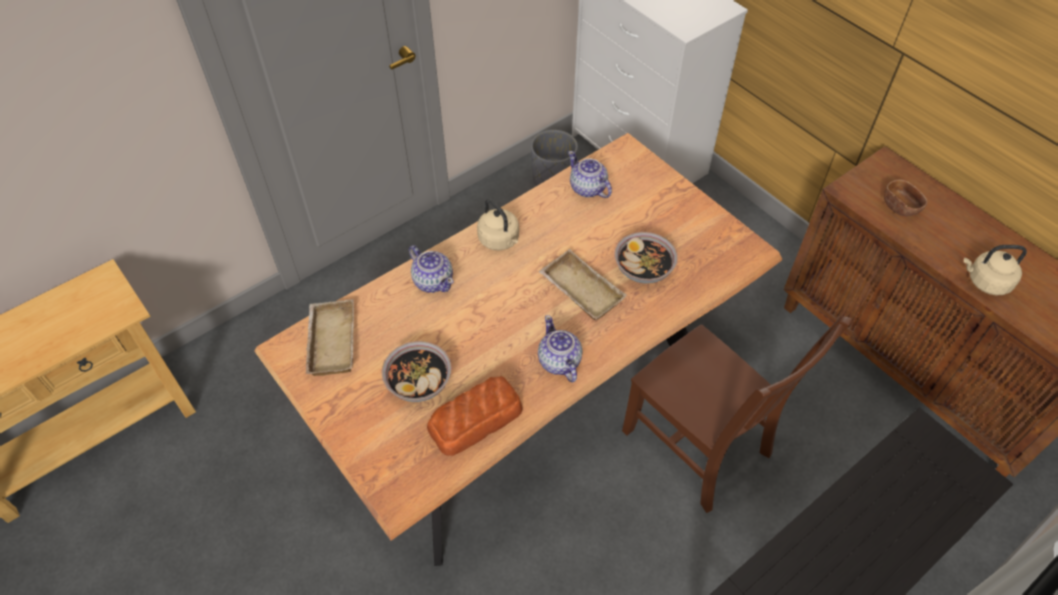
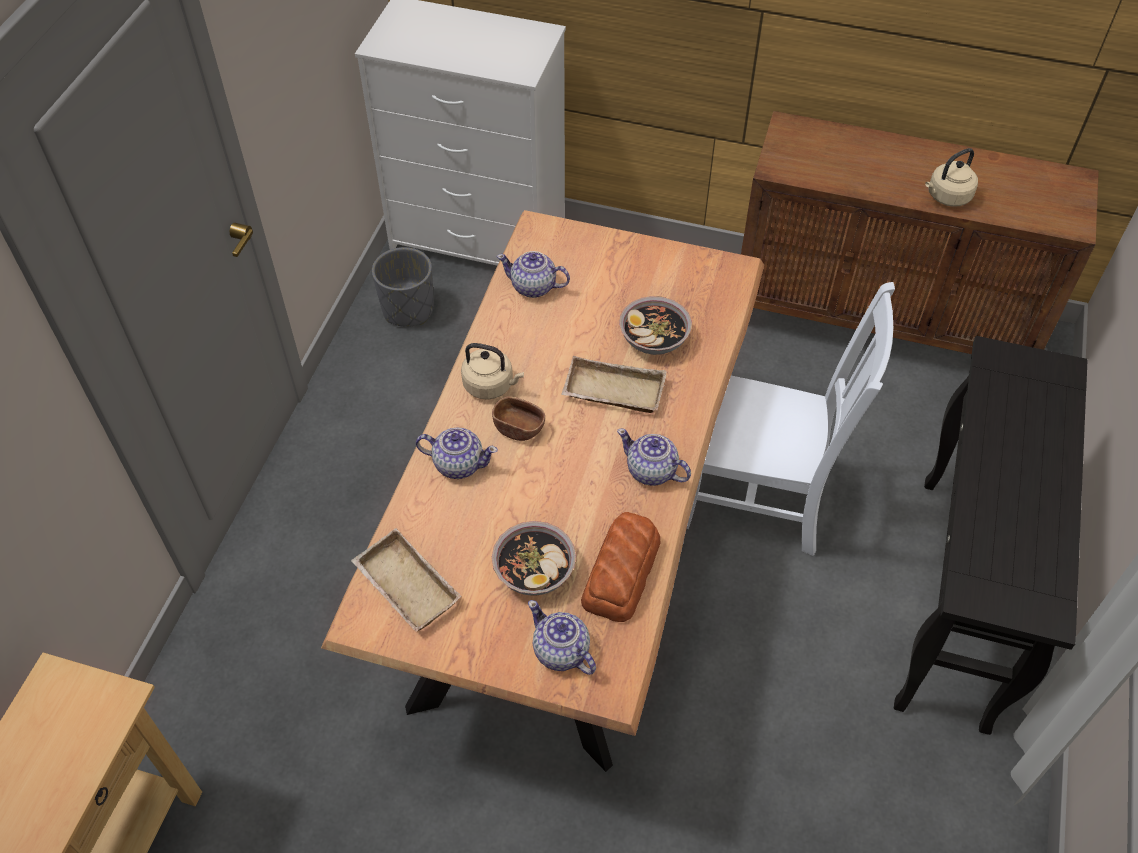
camera: 35 degrees left, 0 degrees up
(388, 448) = (561, 652): none -> teapot
(700, 446) = (761, 498): brown chair -> white chair
(900, 207) = (830, 163): brown bowl -> brown bowl (519, 428)

